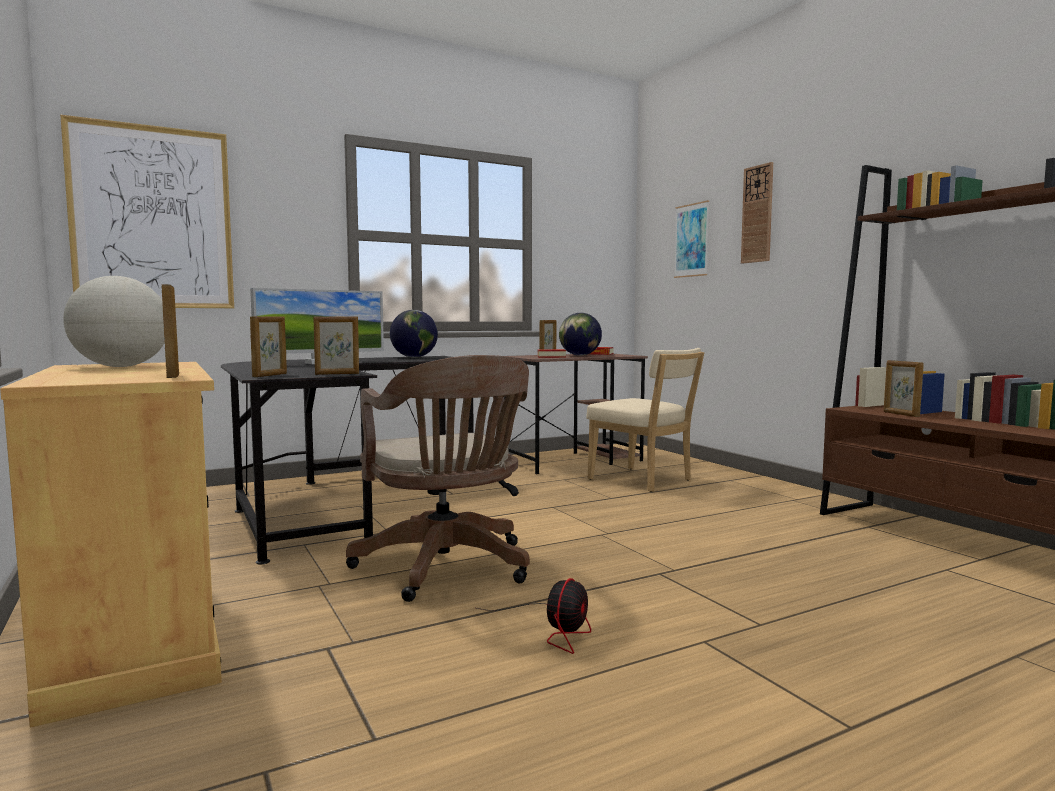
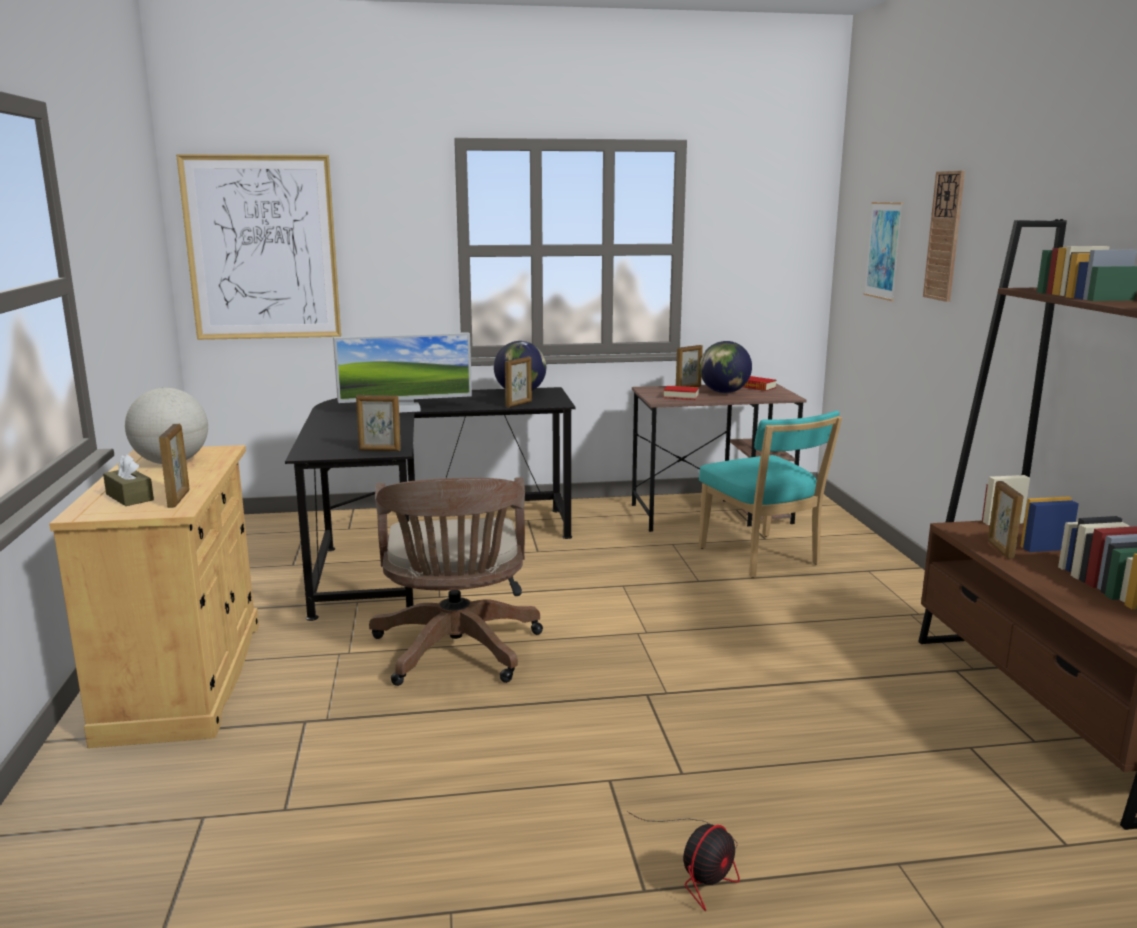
camera: 20 degrees right, 10 degrees up
(99, 376) = (129, 497): none -> brown tissue box
(270, 375) = (320, 449): picture frame -> picture frame (519, 404)
(555, 629) = (492, 740): fan -> fan (701, 867)
(643, 480) = (762, 558): beige chair -> turquoise chair

